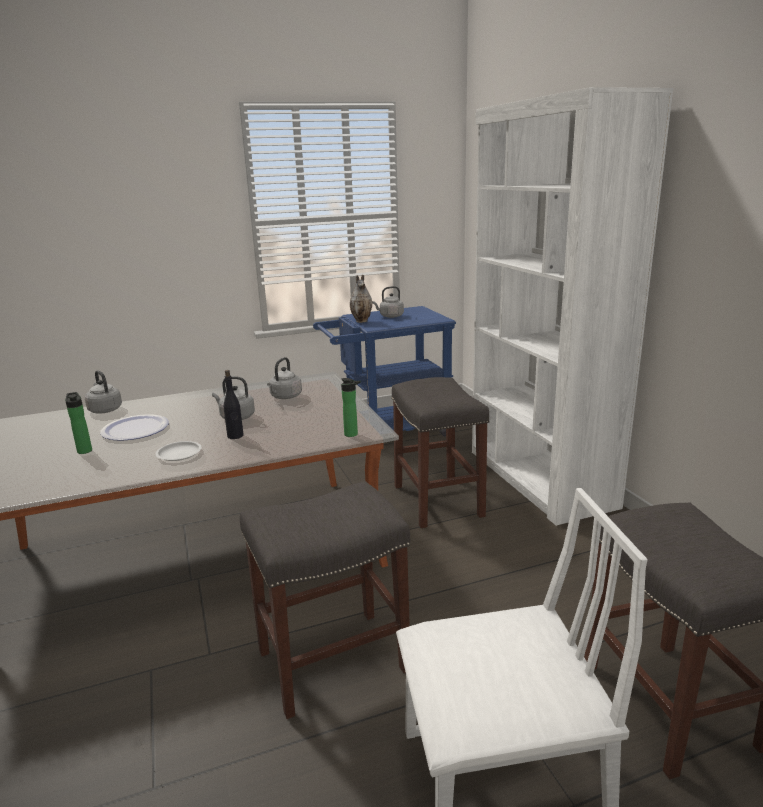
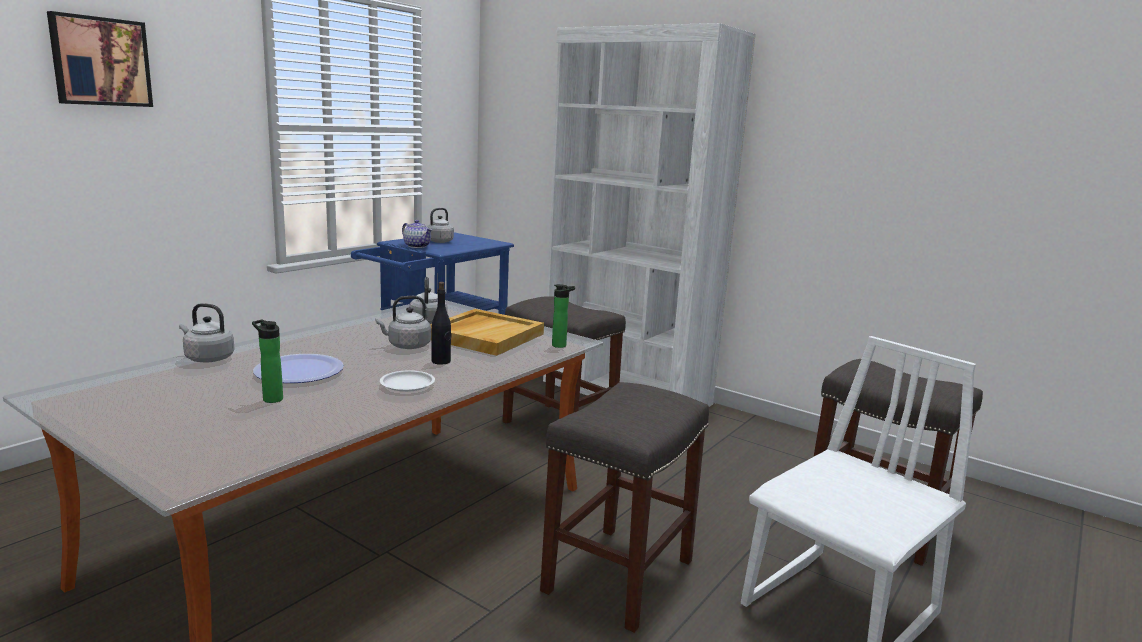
camera: 35 degrees left, 5 degrees down
(118, 187) = (100, 61): none -> picture
(307, 415) = (484, 335): none -> beige tray
(362, 321) = (417, 246): vase -> teapot

